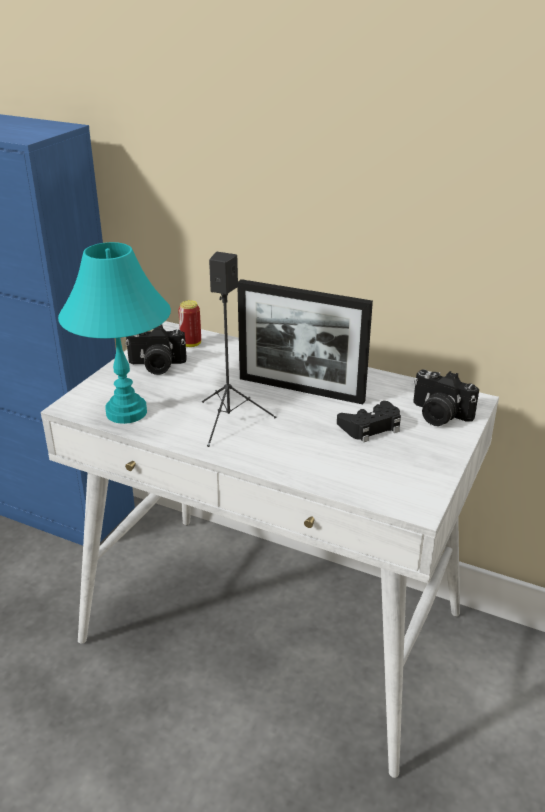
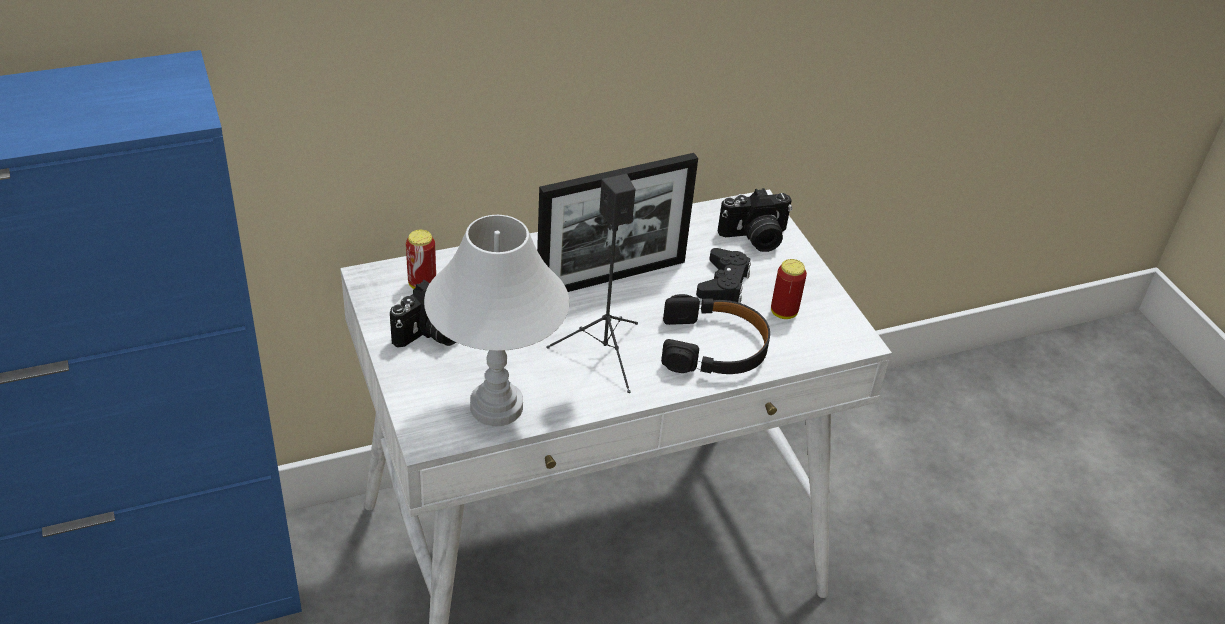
camera: 50 degrees left, 10 degrees up
(125, 412) = (495, 407): turquoise table lamp -> white table lamp
(302, 454) = (714, 348): none -> black headphones
(387, 463) = (783, 312): none -> can

